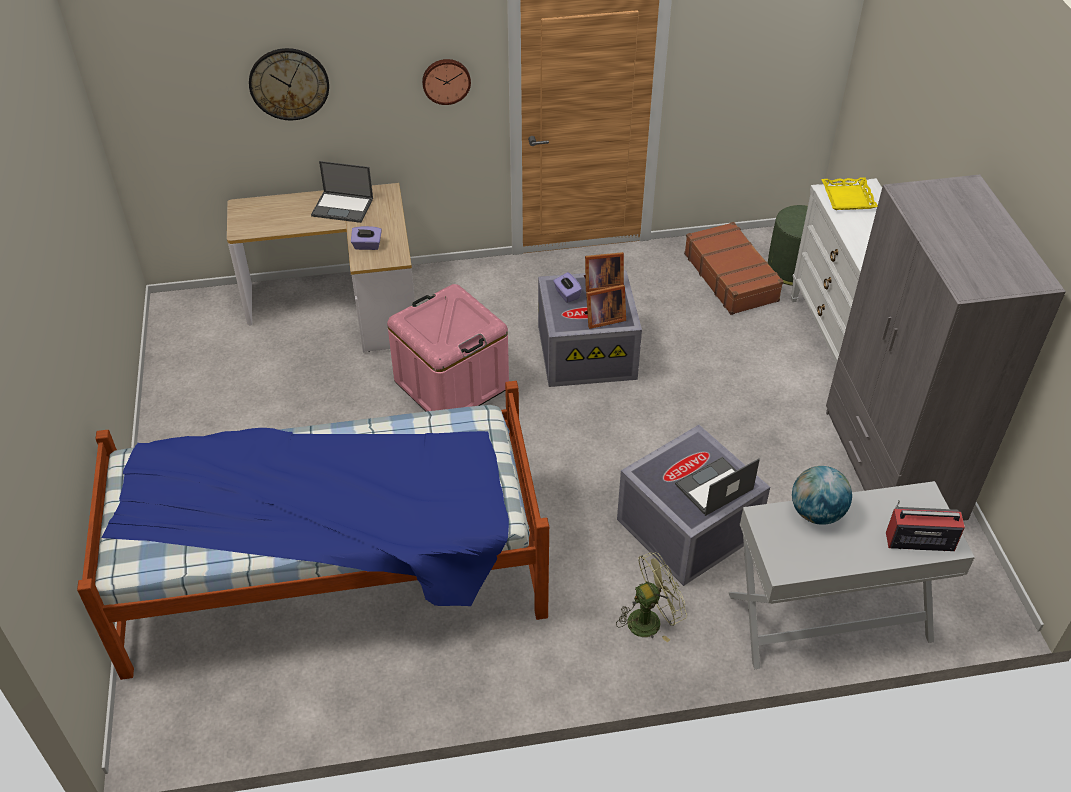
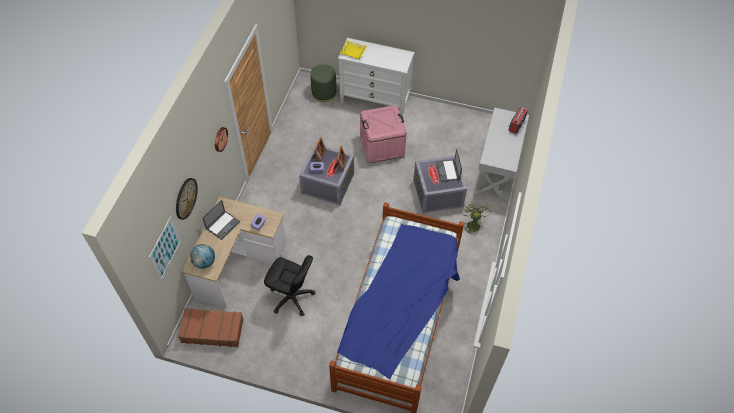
camera: 65 degrees left, 10 degrees up
(193, 112) = (165, 248): none -> picture
(308, 397) = (291, 297): none -> black office chair
(451, 384) = (317, 239): pink storage box -> pink storage box (382, 146)
(731, 277) = (315, 114): brown suitcase -> brown suitcase (212, 330)
(816, 513) = (492, 145): globe -> globe (204, 262)
(892, 464) = (441, 119): grey wardrobe -> none

